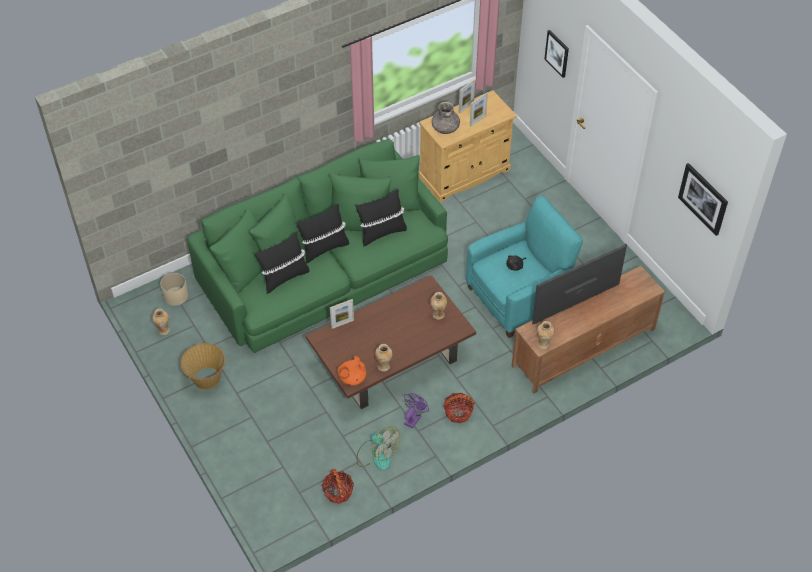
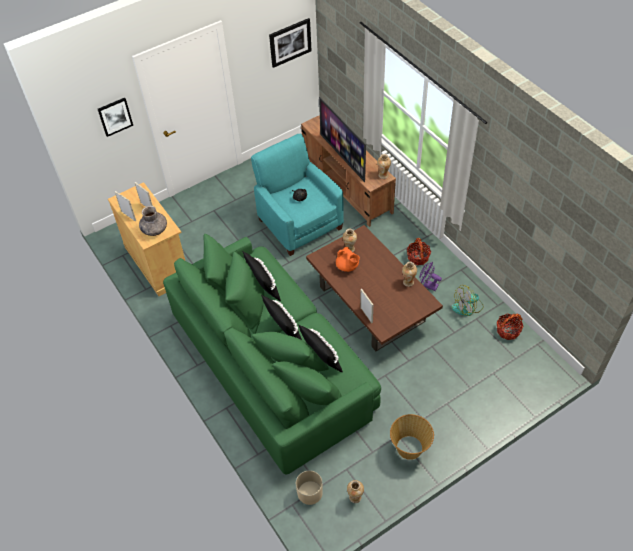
camera: 90 degrees left, 0 degrees up
(352, 378) = (424, 303): orange teapot -> orange teapot (347, 266)
(377, 454) = (467, 307): fan -> fan turned 150 degrees counterclockwise

